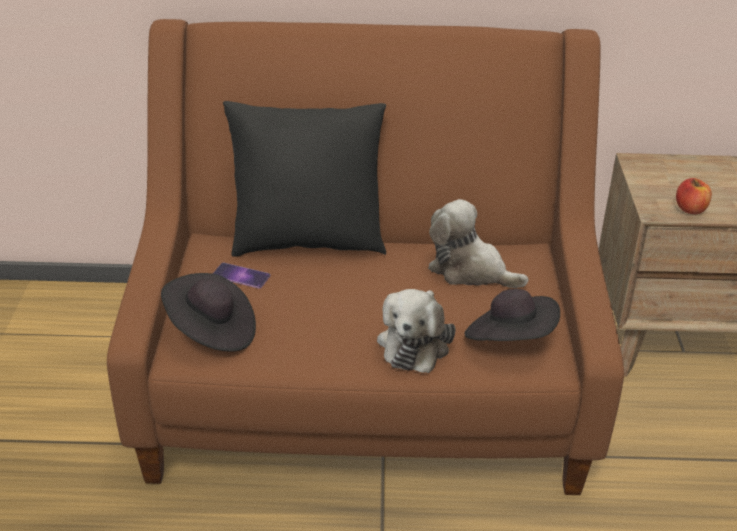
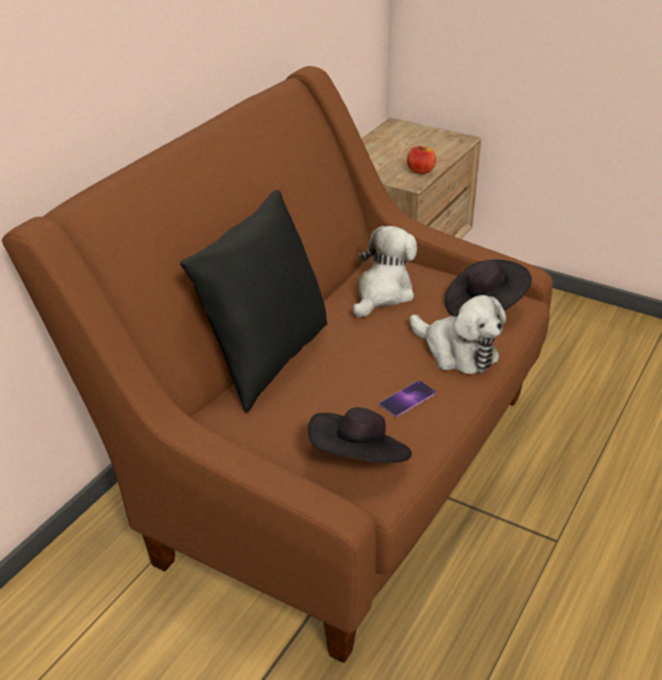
camera: 60 degrees left, 0 degrees up
(241, 276) = (285, 416): phone -> phone (407, 399)
(470, 270) = (382, 293): plush toy -> plush toy turned 150 degrees clockwise

